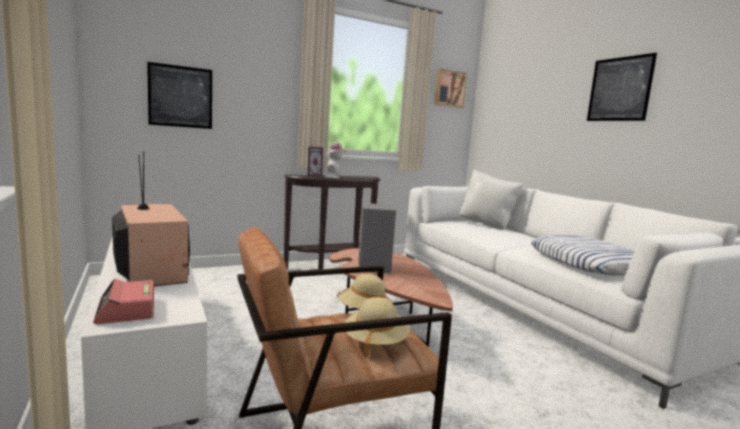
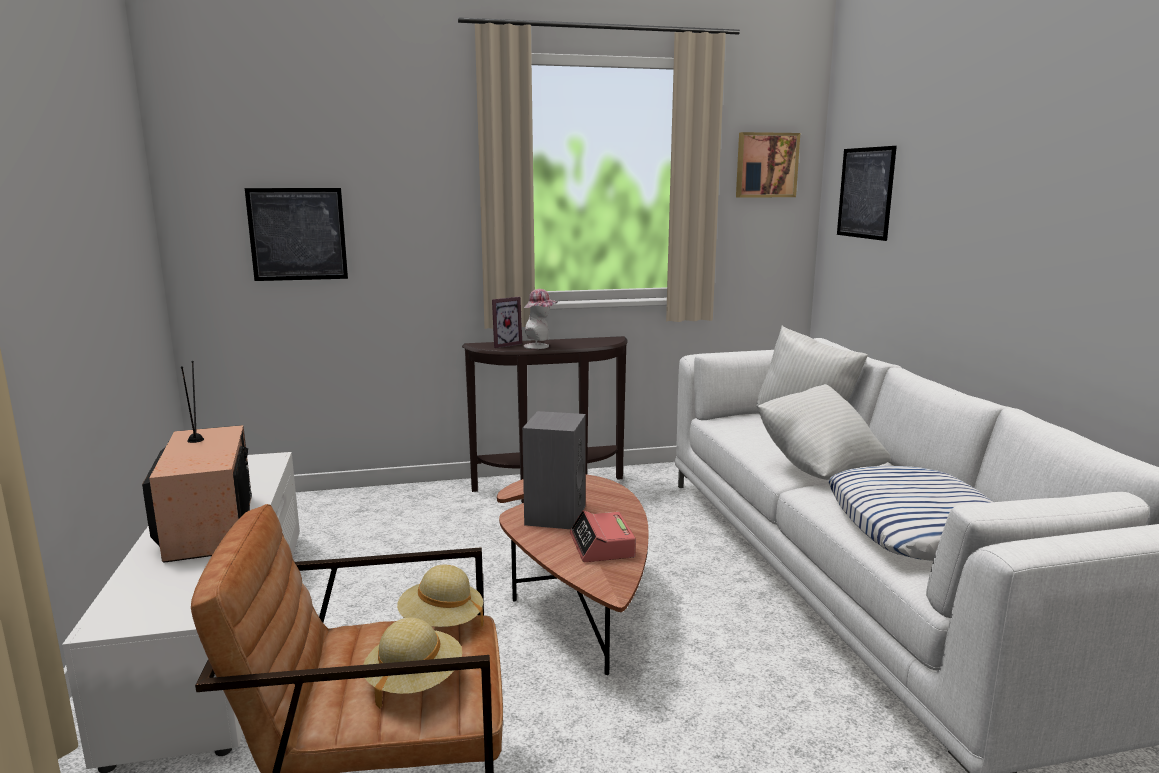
camera: 15 degrees right, 5 degrees up
(126, 310) = (136, 601): alarm clock -> alarm clock (602, 546)
(511, 241) = (819, 467): none -> white pillow
(619, 89) = (1039, 179): picture -> picture (865, 193)

